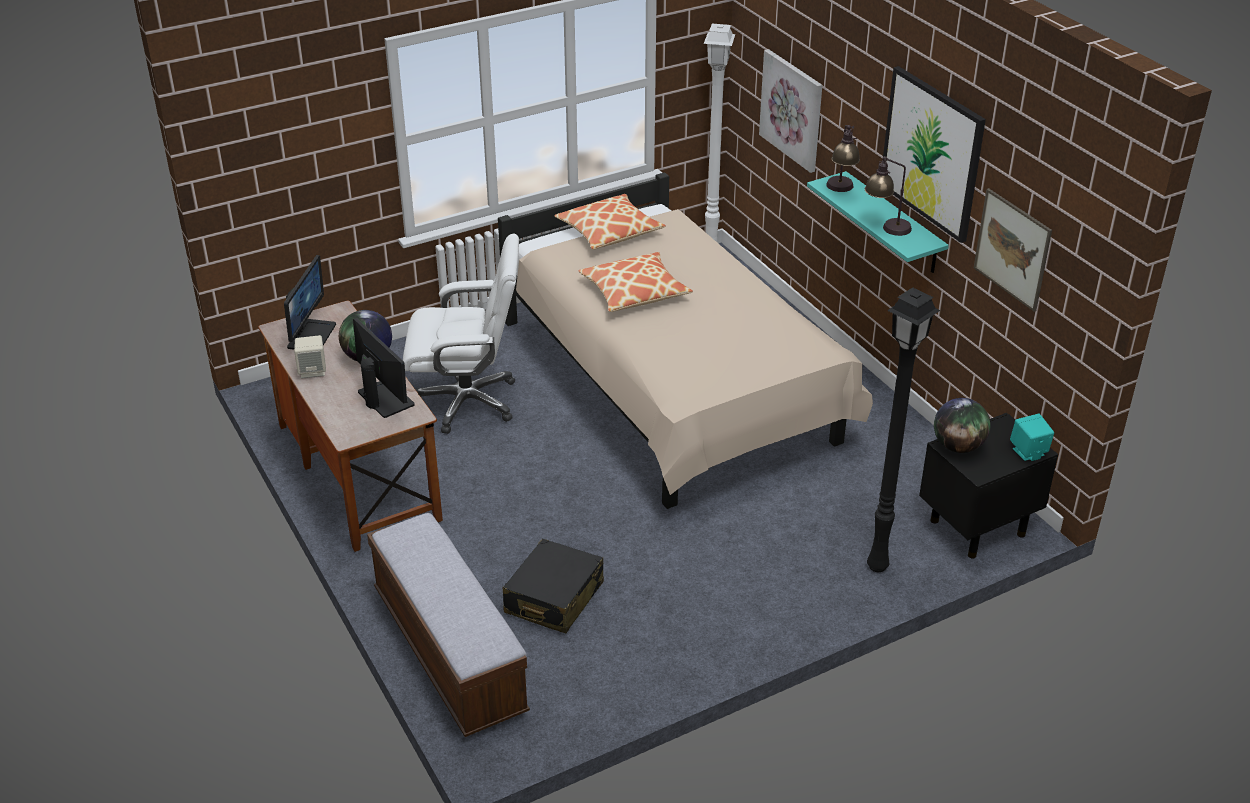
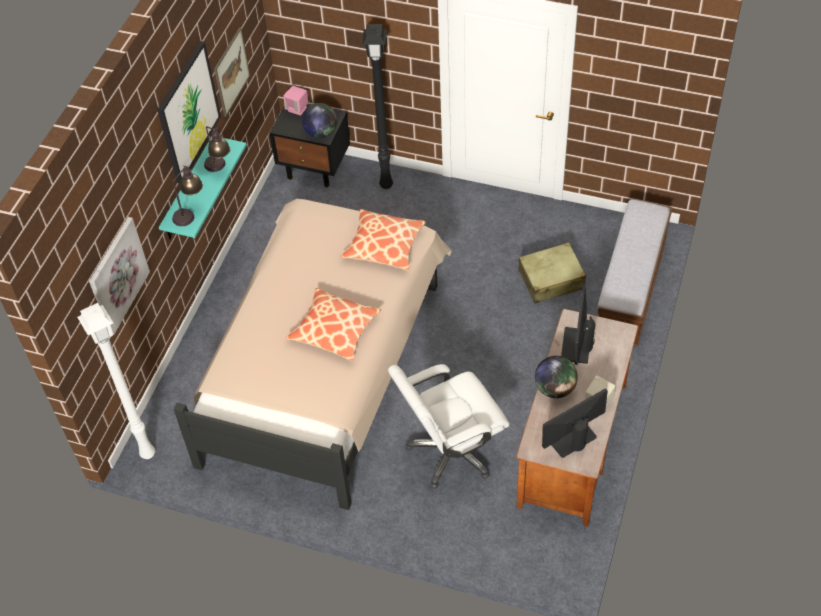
camera: 130 degrees left, 15 degrees up
(468, 401) = (451, 452): white office chair -> white office chair turned 75 degrees counterclockwise
(554, 598) = (551, 280): black suitcase -> beige suitcase
(609, 231) = (273, 400): pillow -> pillow (384, 246)
(1028, 452) = (297, 109): turquoise speaker -> pink speaker

